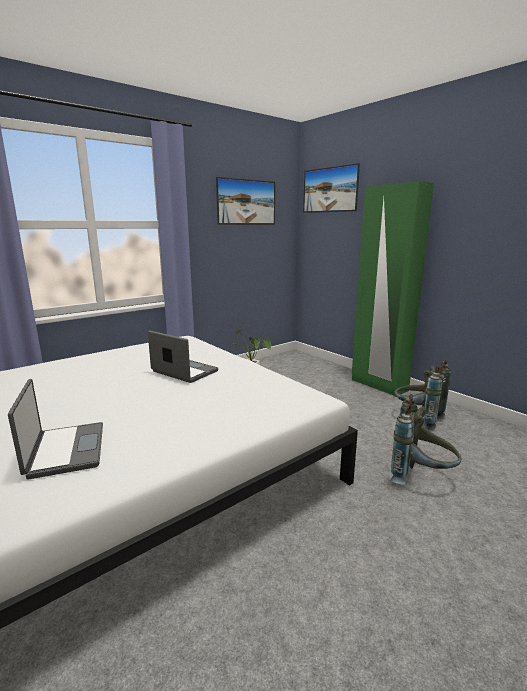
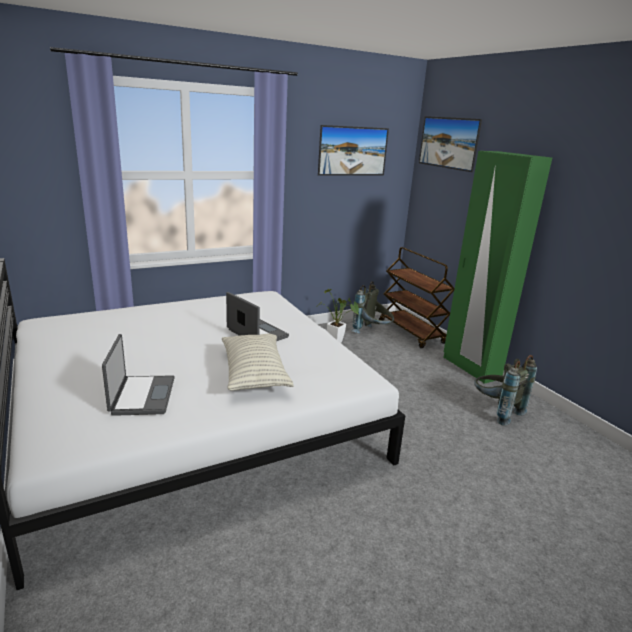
camera: 10 degrees right, 5 degrees up
(194, 408) = (254, 374): none -> pillow
(316, 363) = (411, 332): none -> brown cart
(420, 477) = (467, 470): grey backpack -> grey backpack (372, 333)

